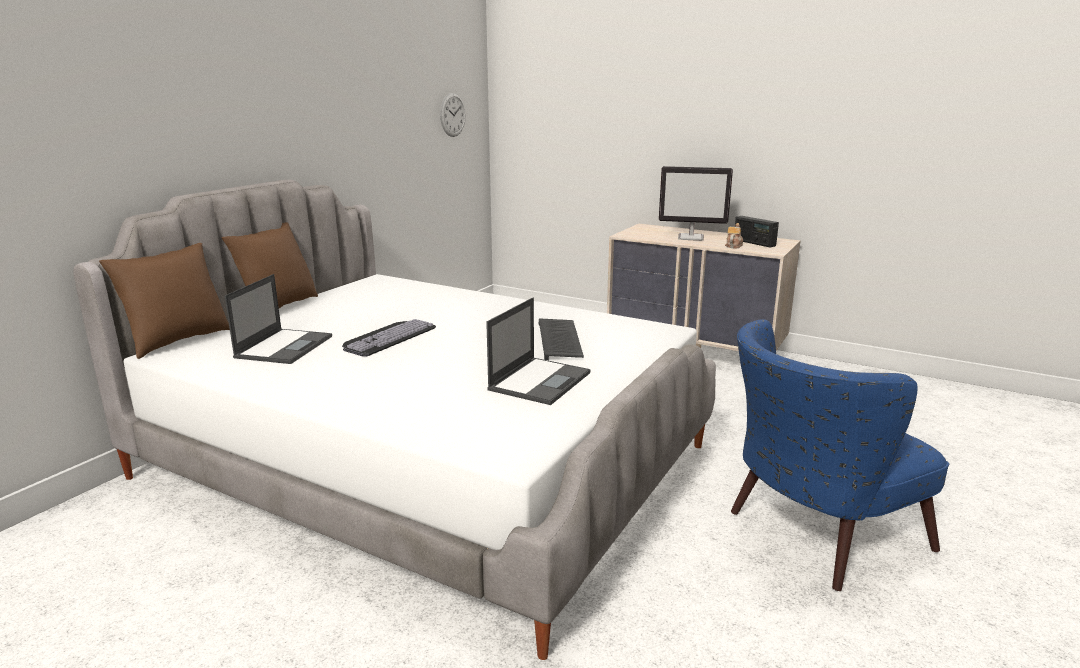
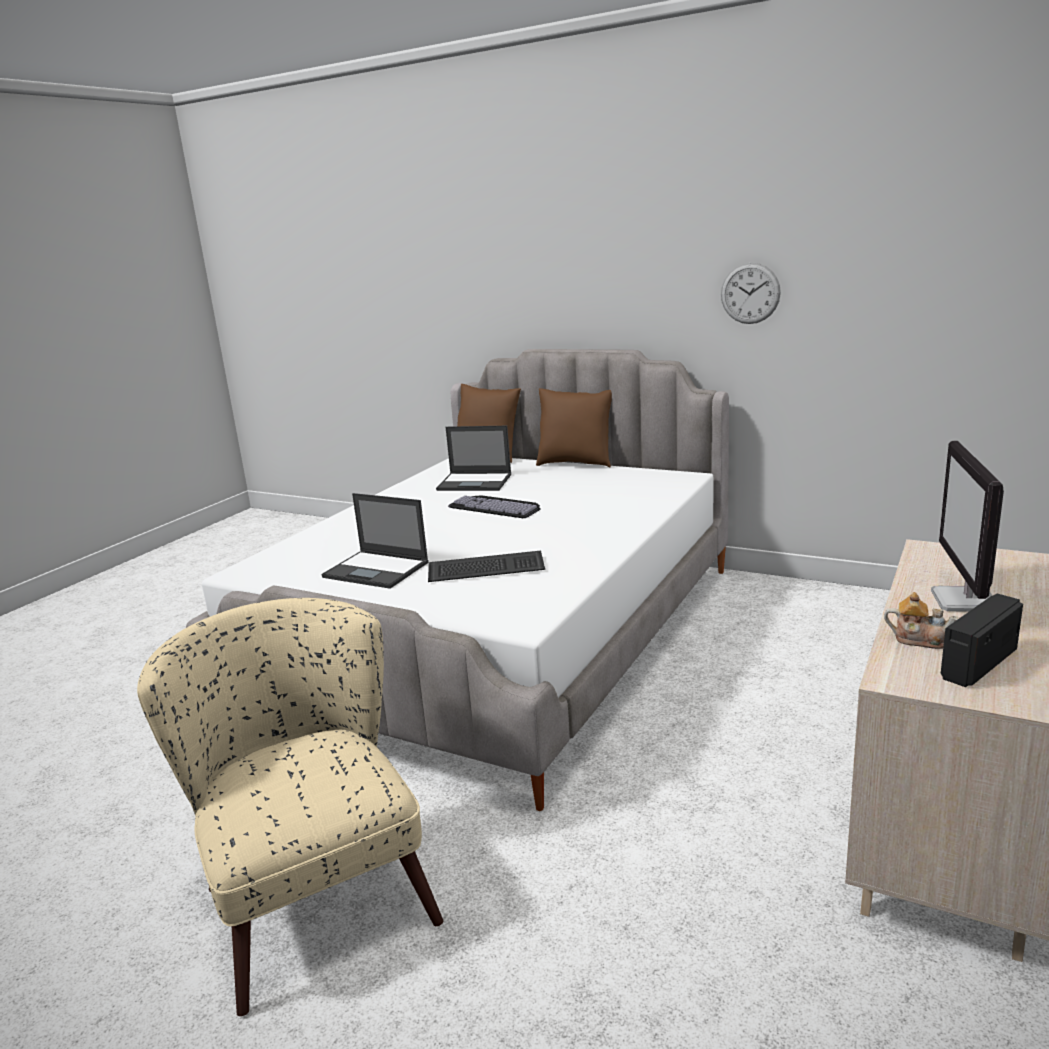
camera: 90 degrees right, 0 degrees up
(452, 115) = (968, 293): wall clock -> wall clock (750, 293)
(812, 535) = (313, 889): blue armchair -> beige armchair

